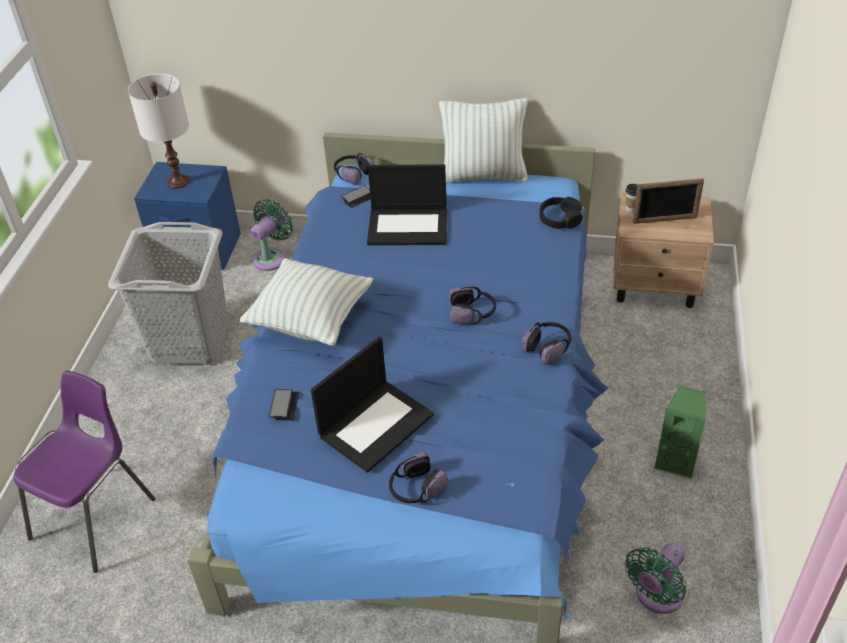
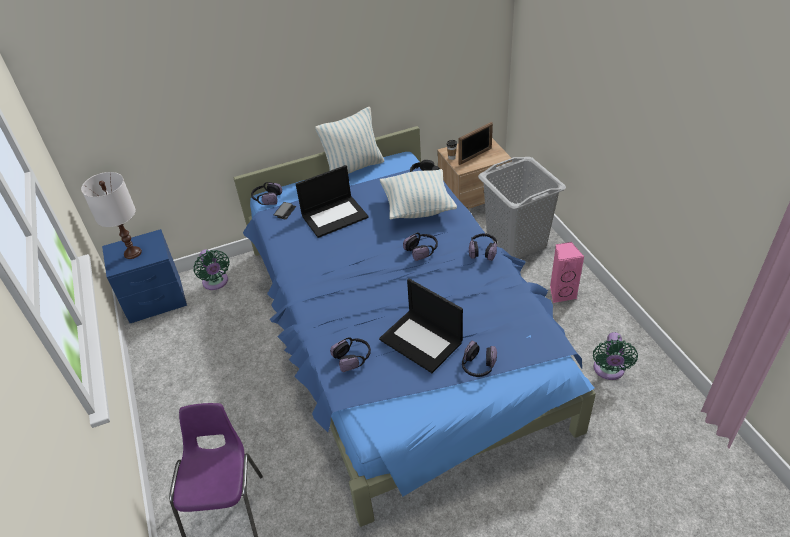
camera: 30 degrees left, 0 degrees up
(189, 341) = (200, 362): grey laundry basket -> grey laundry basket (516, 242)
(272, 257) = (216, 283): green fan -> green fan turned 150 degrees clockwise
(284, 405) = (353, 358): phone -> headphones
(311, 320) = (322, 299): pillow -> pillow (417, 208)
(376, 424) = (422, 341): laptop -> laptop turned 120 degrees clockwise
(676, 461) = (561, 293): green speaker -> pink speaker

